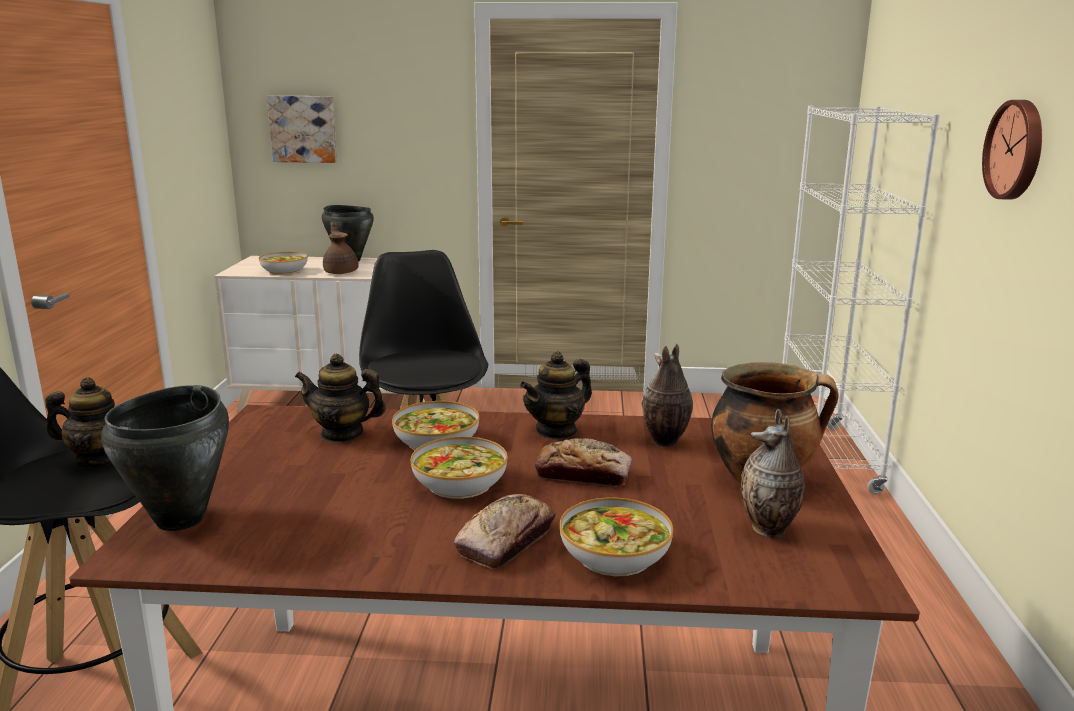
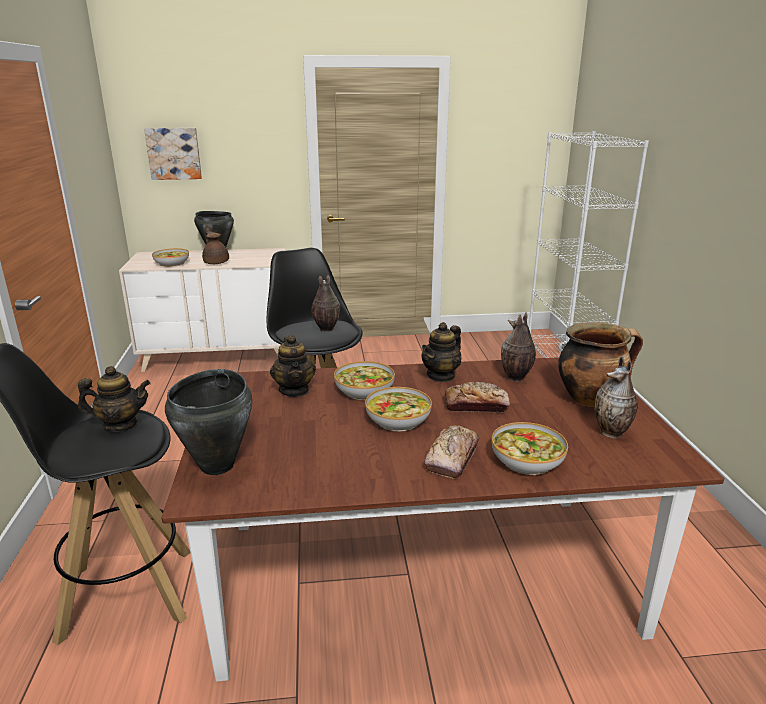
camera: 10 degrees left, 5 degrees up
(342, 434) = (294, 390): teapot -> teapot turned 105 degrees counterclockwise
(437, 362) = (325, 329): none -> vase
(1016, 150) = (713, 168): wall clock -> none

